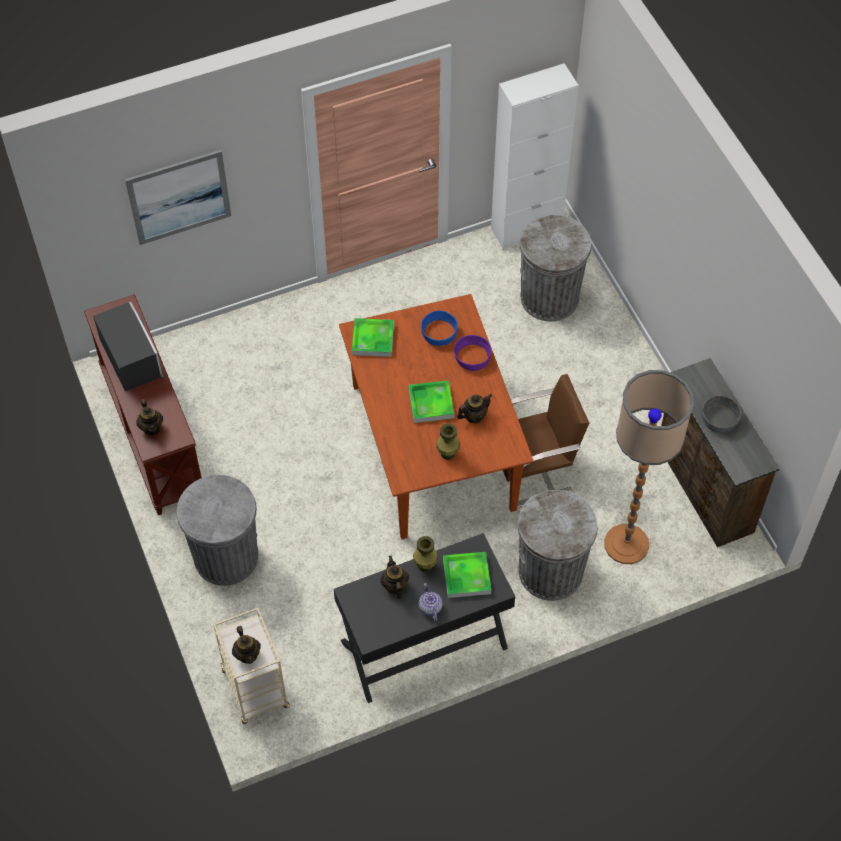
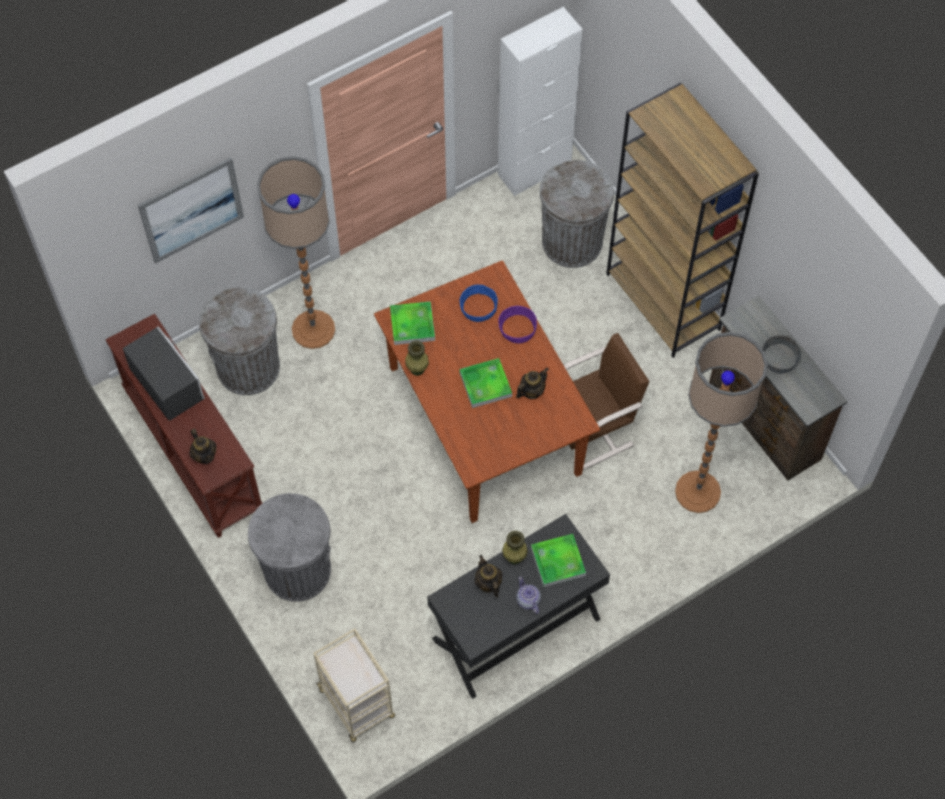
camera: 10 degrees left, 5 degrees up
(247, 654) = (353, 677): teapot -> none
(288, 341) = (313, 329): none -> floor lamp
(447, 454) = (512, 435): green vase -> green vase (417, 369)
(551, 571) = (628, 532): grey trash can -> grey trash can (248, 367)
(627, 364) = (664, 302): none -> brown bookcase

